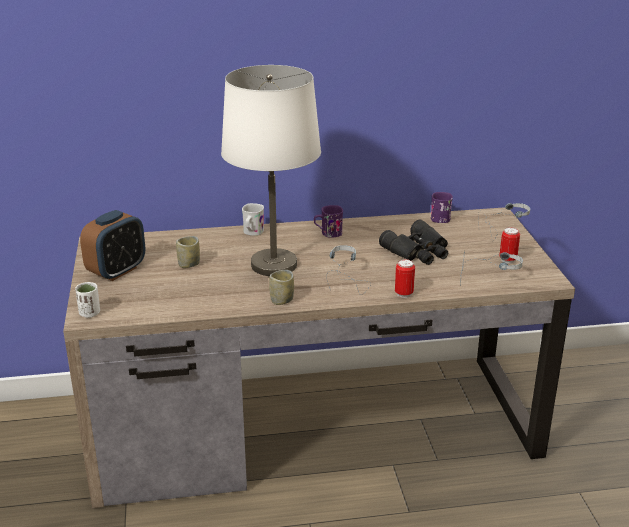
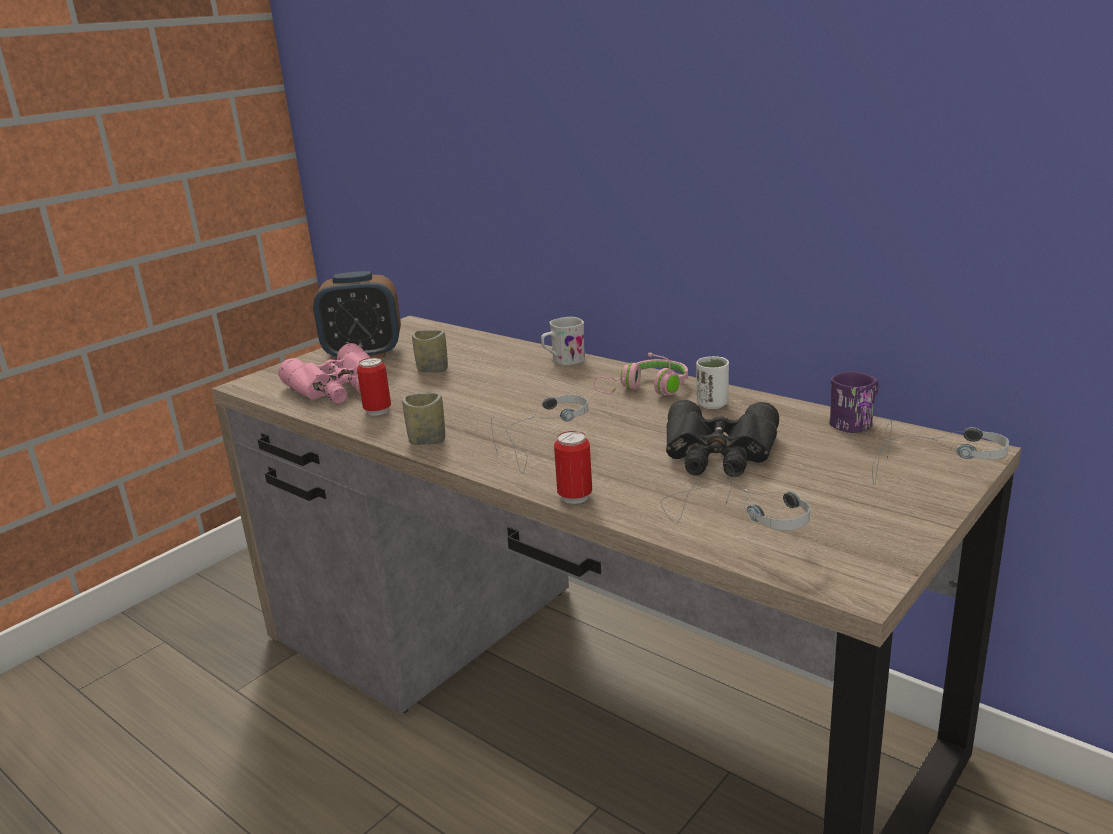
camera: 50 degrees right, 5 degrees down
(90, 313) = (259, 381): white cup -> white cup (712, 404)
(156, 295) = (339, 388): none -> pink binoculars
(274, 265) = (508, 401): white table lamp -> none
(328, 233) = (646, 390): purple mug -> pink headphones
(507, 260) = (843, 521): can -> can (377, 411)

